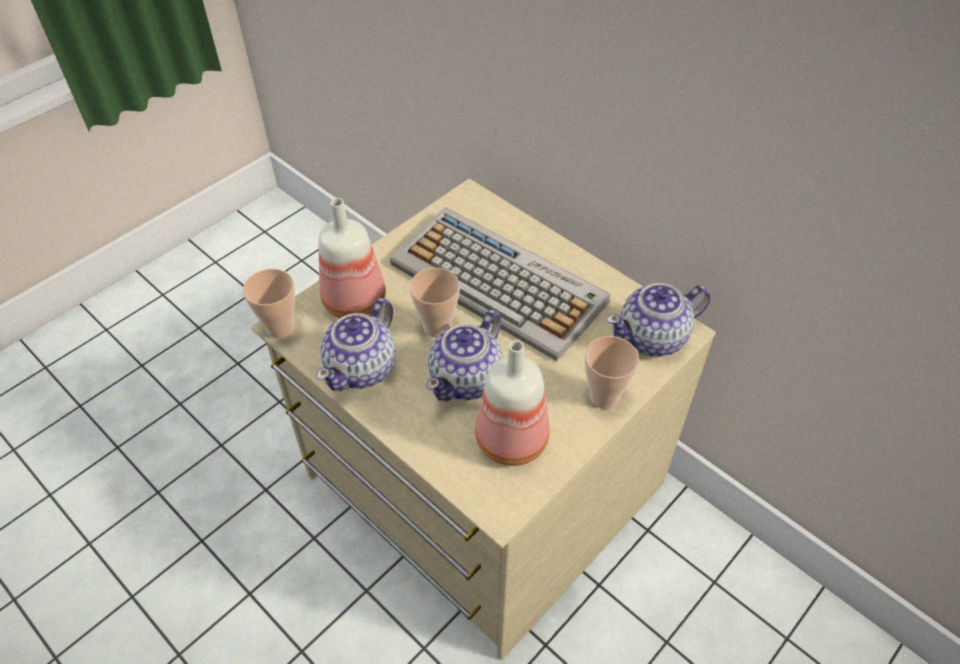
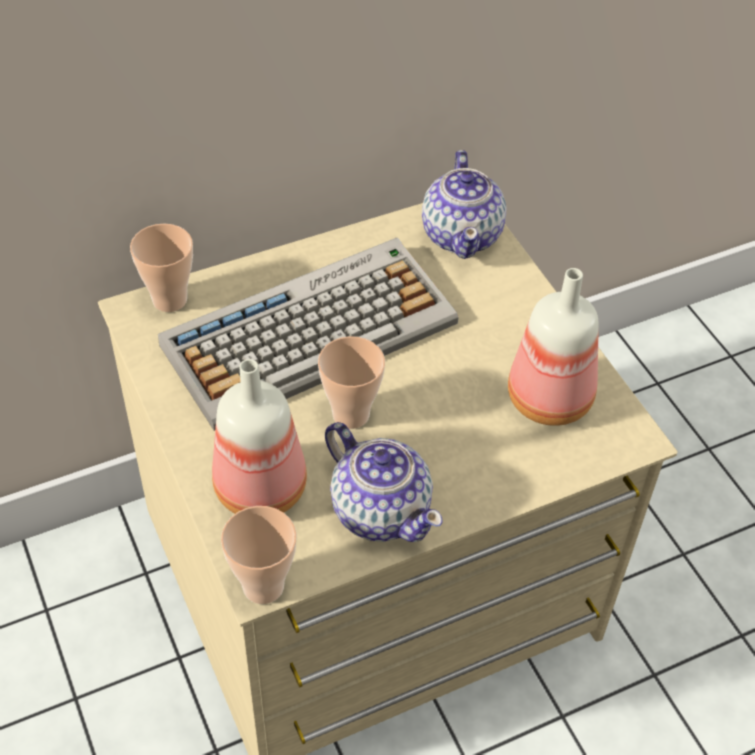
camera: 70 degrees left, 0 degrees up
(467, 379) = (446, 410): teapot -> none
(604, 397) = (523, 303): cup -> cup (169, 300)

